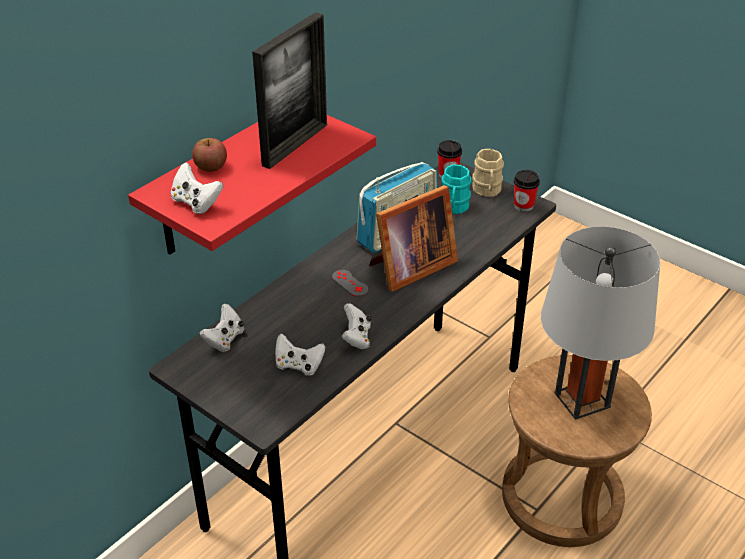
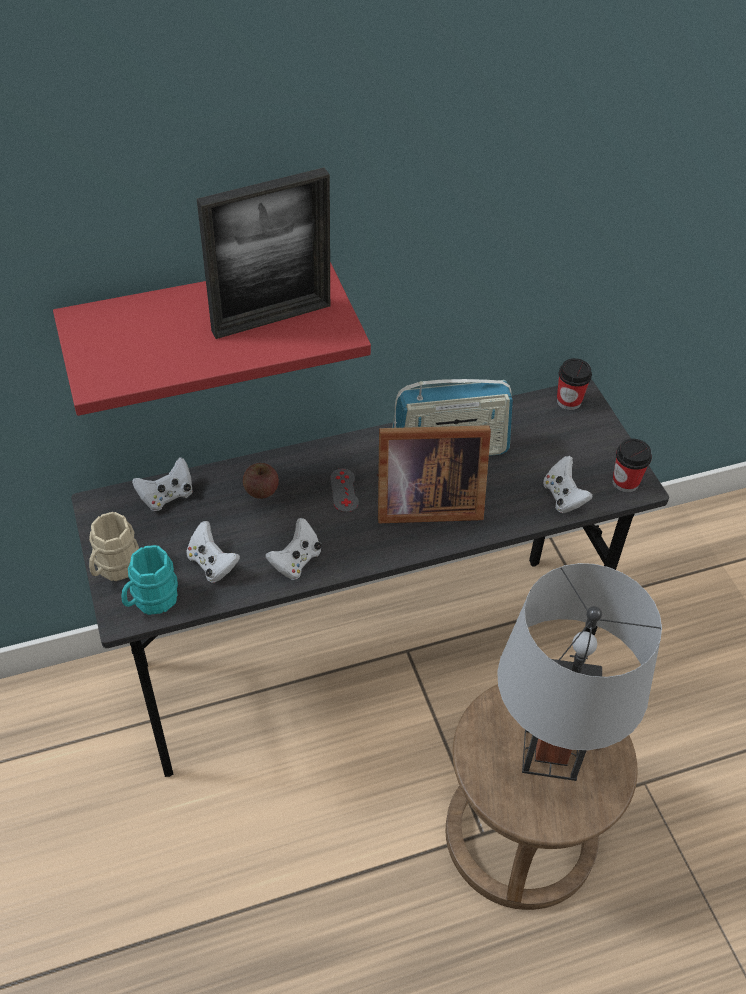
camera: 30 degrees right, 10 degrees up
(196, 203) = (104, 350): white game controller -> white game controller (563, 497)
(211, 167) = (160, 310): apple -> apple (261, 490)
(454, 208) = (539, 447): turquoise mug -> turquoise mug (150, 600)
(487, 191) = (597, 443): beige mug -> beige mug (114, 568)

